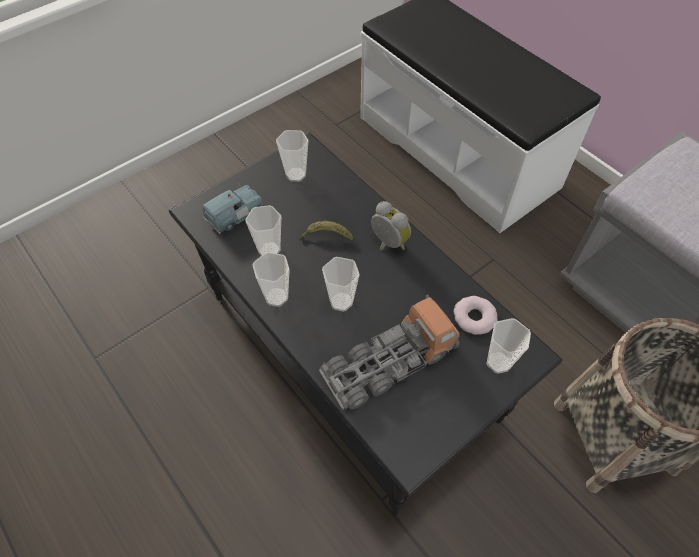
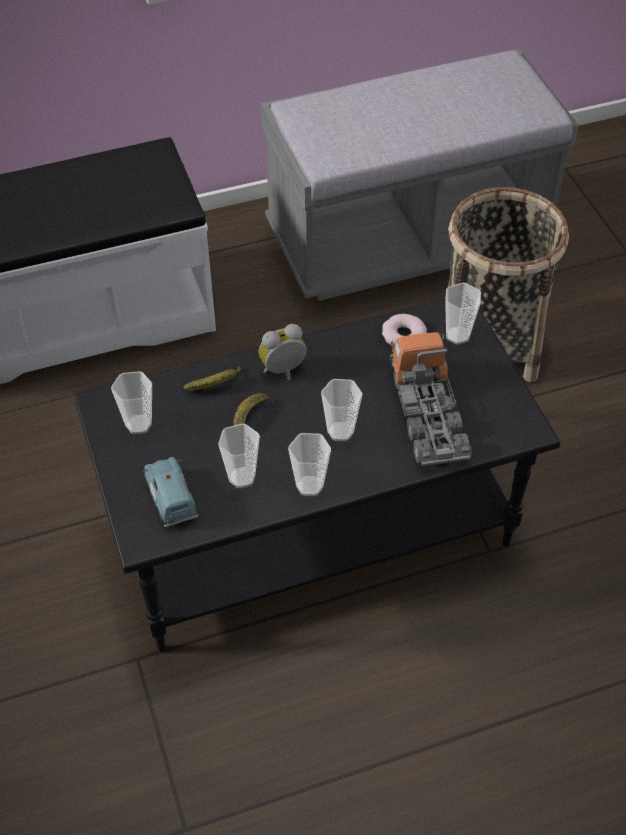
camera: 70 degrees left, 5 degrees down
(353, 205) = (216, 385): none -> banana

